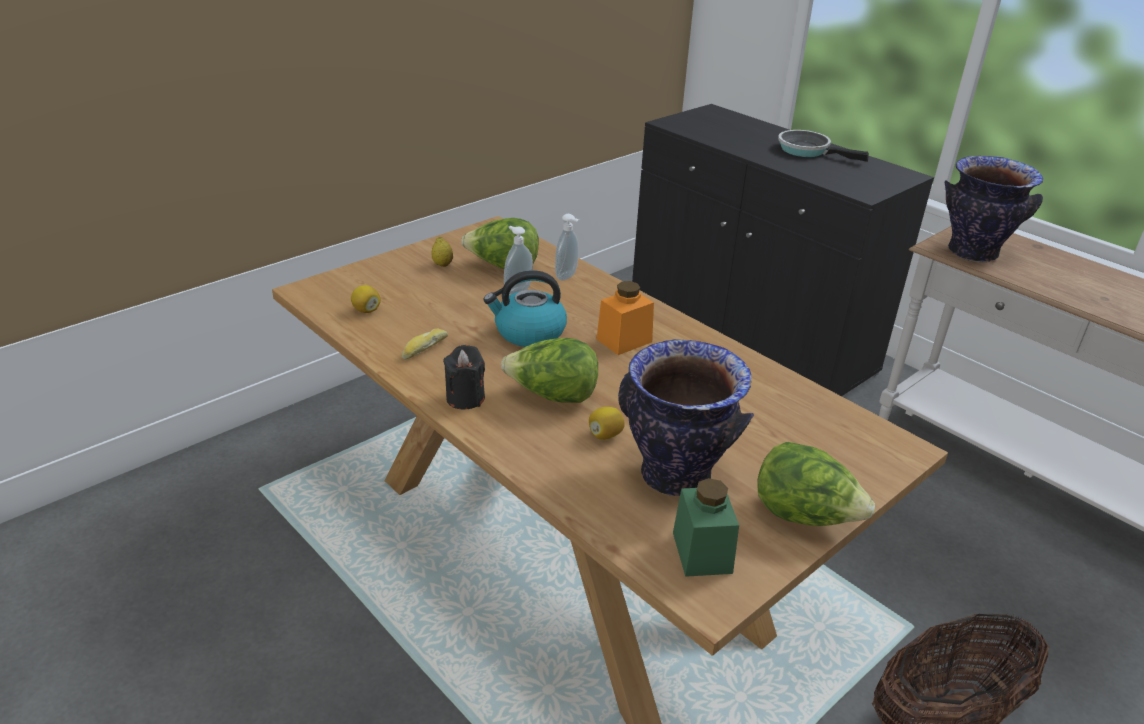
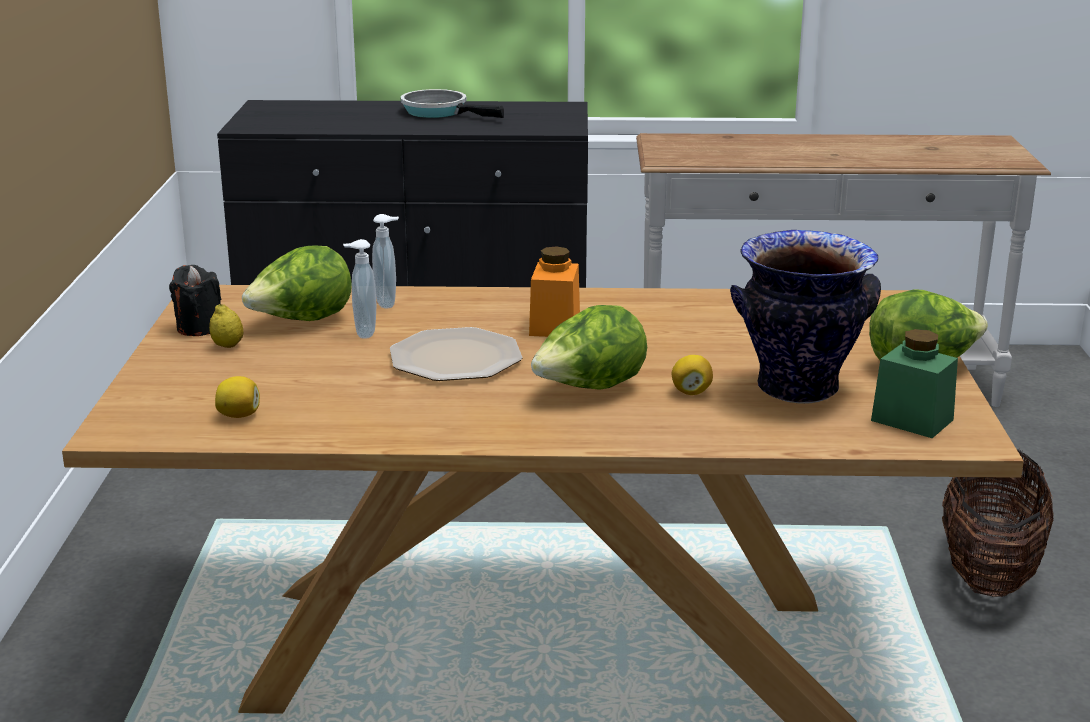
camera: 45 degrees left, 10 degrees down
(424, 348) = (384, 414): bread -> none
(465, 398) = (518, 427): black candle -> black candle (199, 328)
(528, 333) = (457, 358): kettle -> plate
(808, 150) = (440, 112): frying pan -> frying pan turned 45 degrees clockwise
(972, 253) = (696, 156): vase -> none

